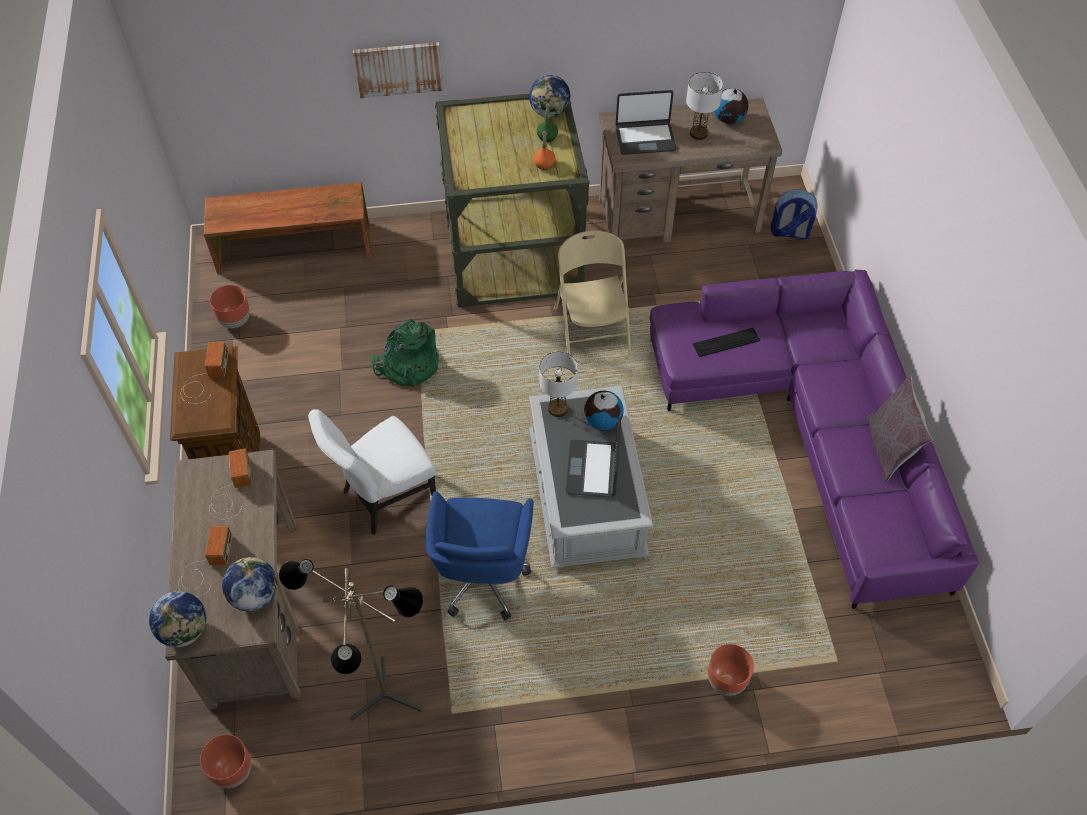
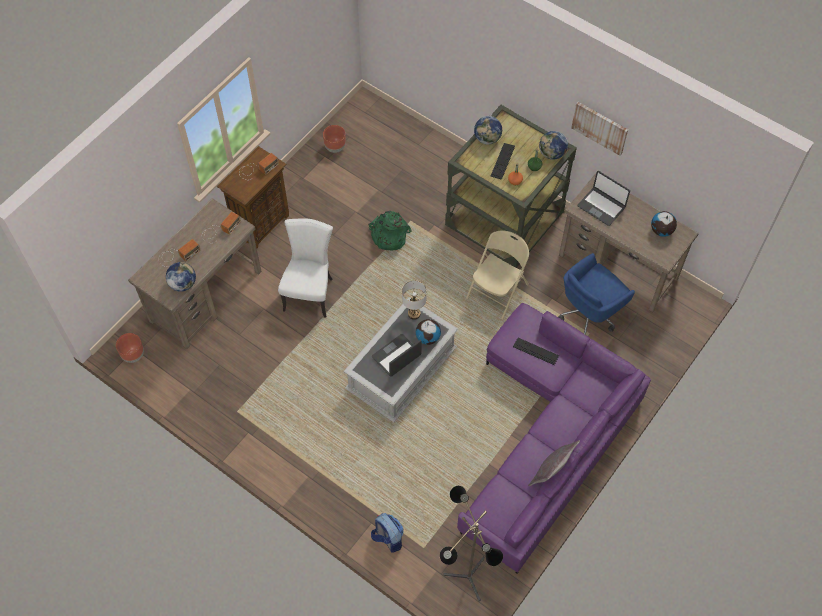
camera: 45 degrees right, 5 degrees up
(185, 630) = (145, 275): globe -> globe (487, 139)
(295, 246) = (402, 128): brown bench -> none
(382, 704) = (214, 382): floor lamp -> floor lamp (464, 580)
(384, 497) = (310, 291): white chair -> white chair turned 90 degrees clockwise
(398, 69) = (487, 74): picture -> picture (600, 127)
(483, 577) = (313, 366): blue office chair -> blue office chair (589, 315)
(506, 154) = (502, 161): none -> keyboard
(698, 133) = (634, 226): table lamp -> none
(726, 681) = (364, 508): brown planter -> none
(789, 233) = (669, 325): backpack -> backpack (388, 538)

